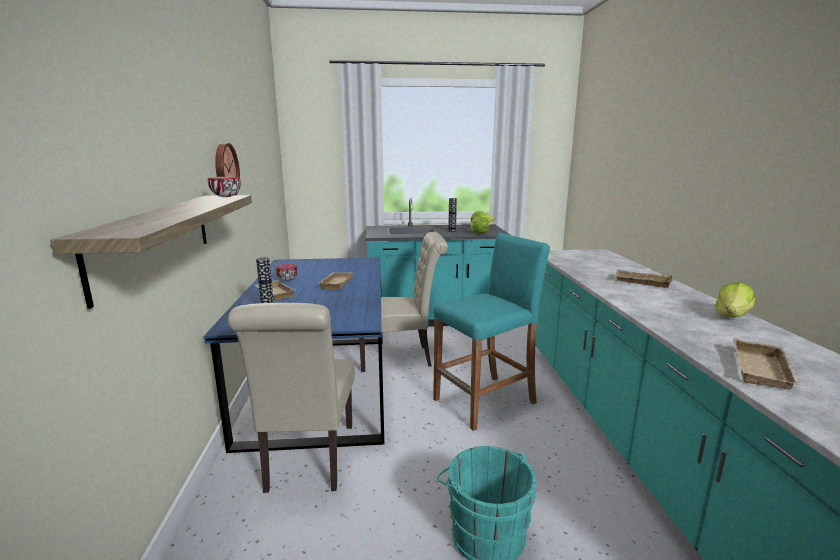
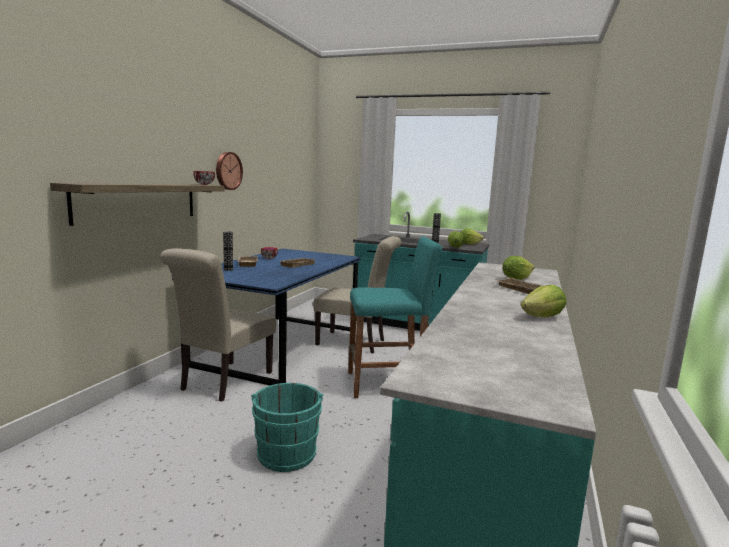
camera: 25 degrees right, 5 degrees down
(606, 267) = (516, 278): none -> lettuce
(764, 371) = (467, 341): beige tray -> none

